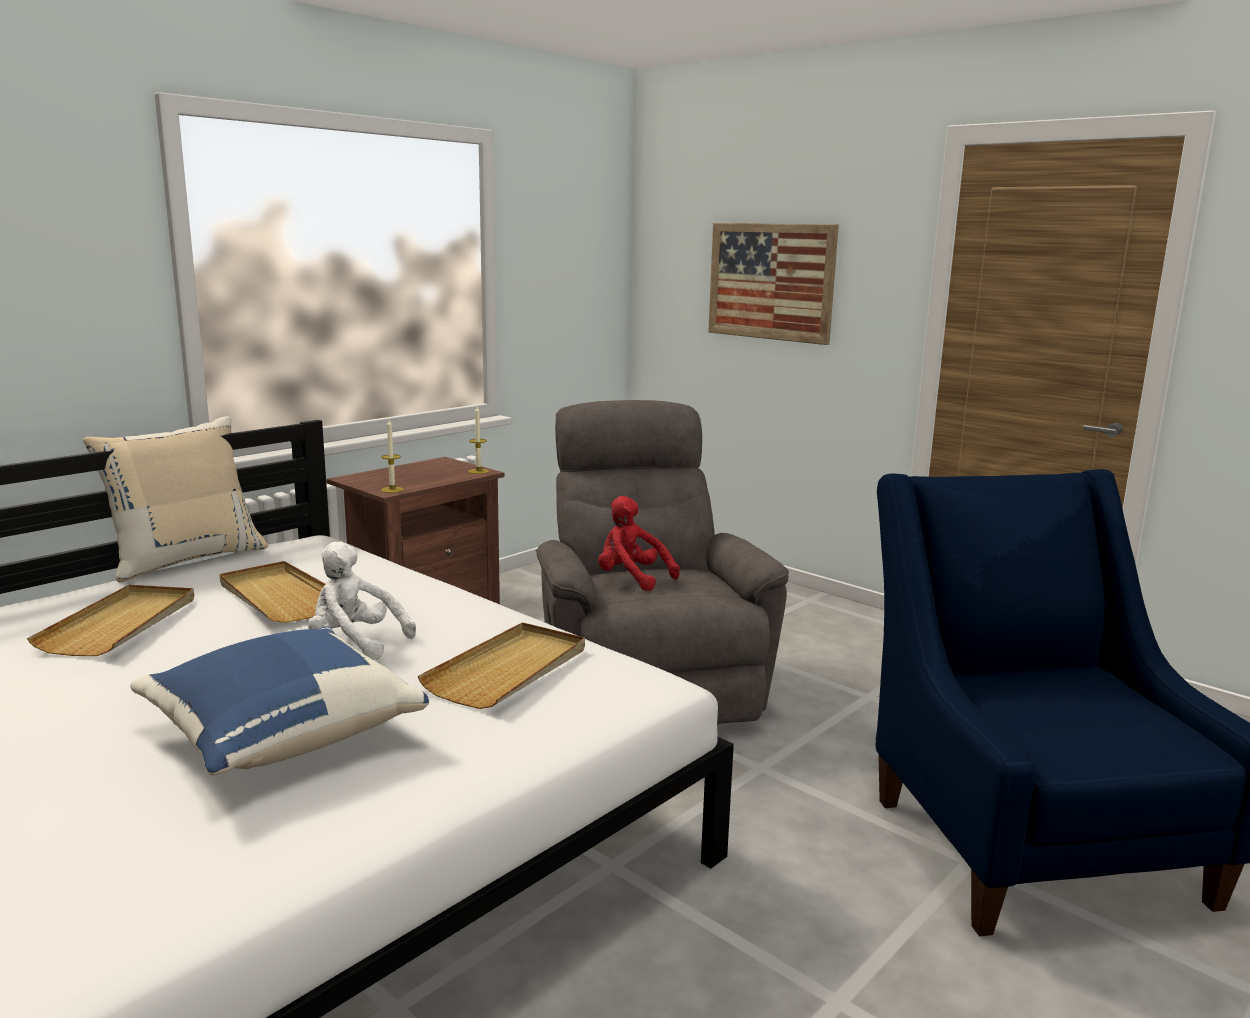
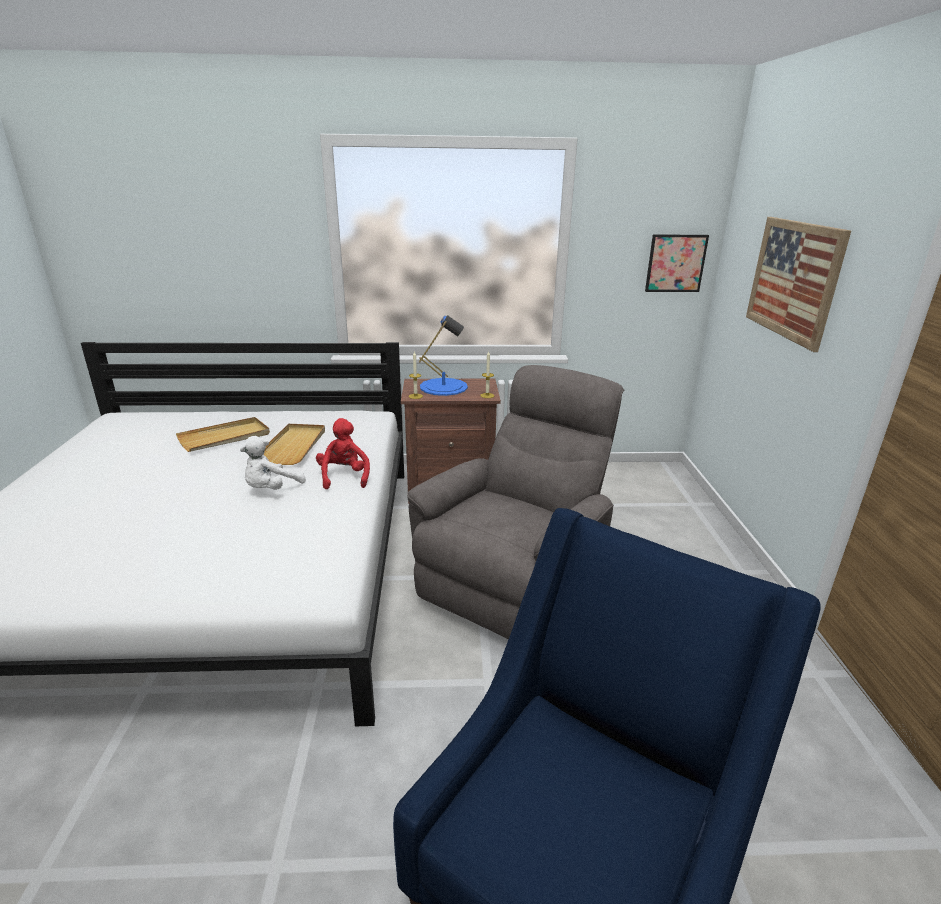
camera: 45 degrees right, 10 degrees up
(186, 559) = (310, 408): beige pillow -> none
(280, 735) = (156, 528): blue pillow -> none
(355, 643) = (271, 489): white plush toy -> white plush toy turned 120 degrees counterclockwise
(404, 475) = (443, 387): none -> blue table lamp
(509, 670) = (290, 540): beige tray -> none
(597, 285) = (675, 263): none -> picture
(631, 579) = (490, 506): red plush toy -> red plush toy (344, 477)

